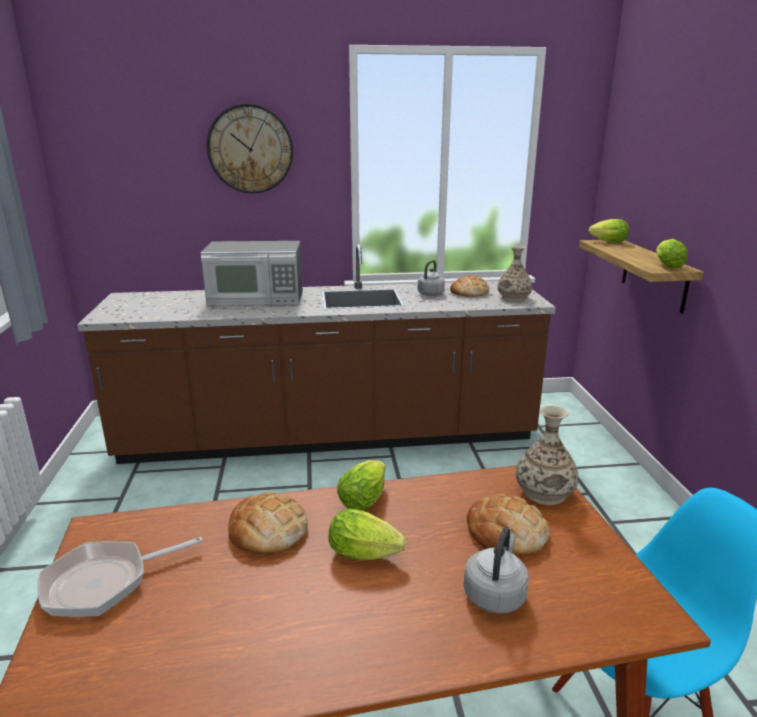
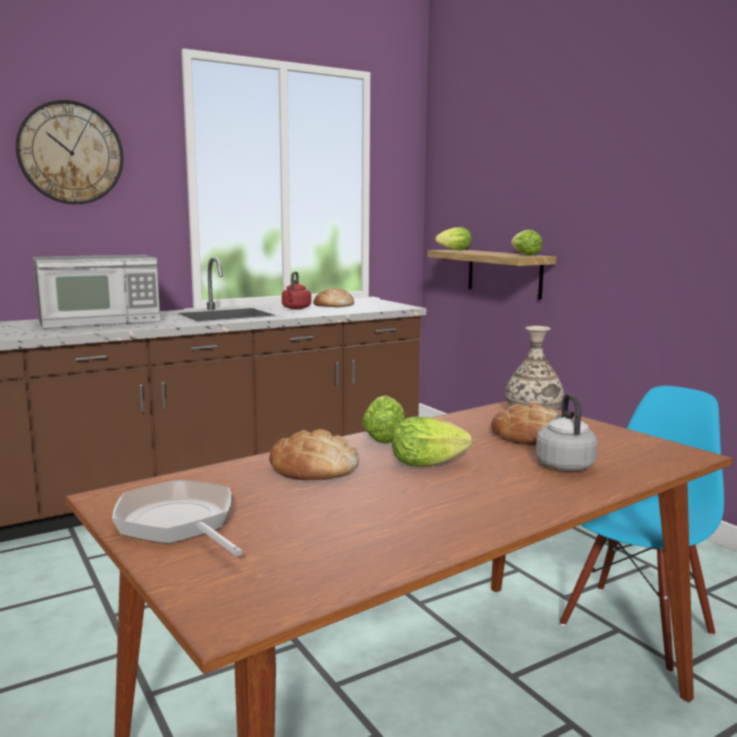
camera: 25 degrees left, 10 degrees down
(104, 582) = (179, 524): frying pan -> frying pan turned 105 degrees clockwise
(429, 294) = (296, 308): grey kettle -> red kettle
(513, 298) = (381, 306): vase -> none

